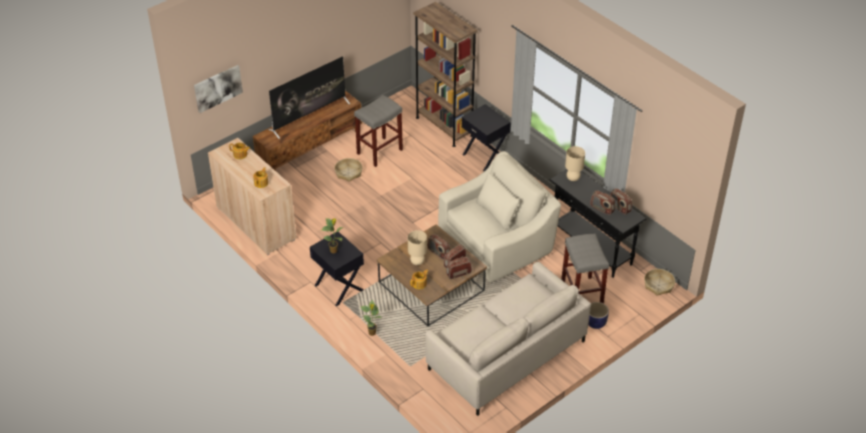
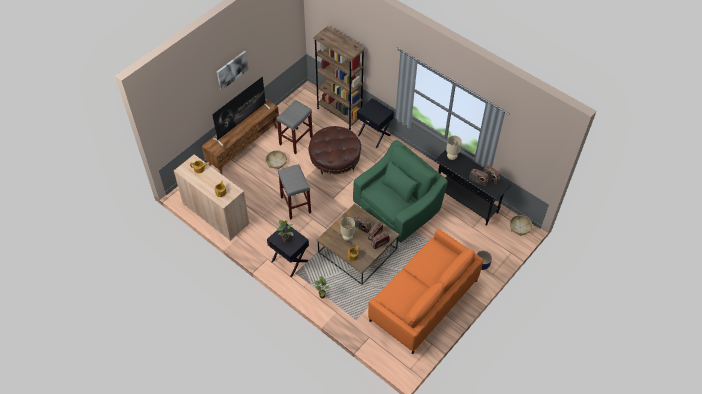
camera: 10 degrees left, 10 degrees up
(218, 88) = (174, 119): picture -> picture (232, 70)
(425, 180) = (335, 160): none -> brown ottoman
(497, 241) = (397, 206): beige armchair -> green armchair
(506, 355) = (423, 300): beige sofa -> orange sofa
(581, 293) = (466, 241): grey stool -> grey stool (295, 204)

